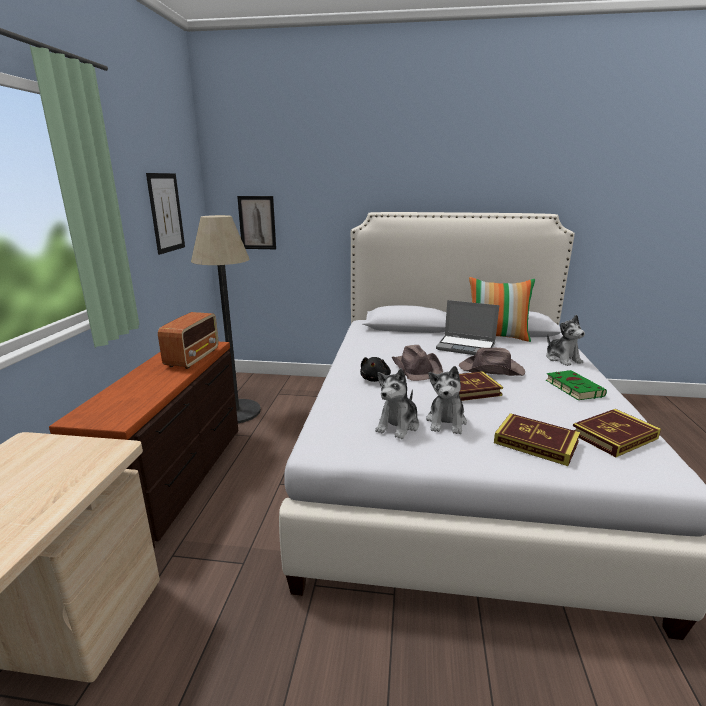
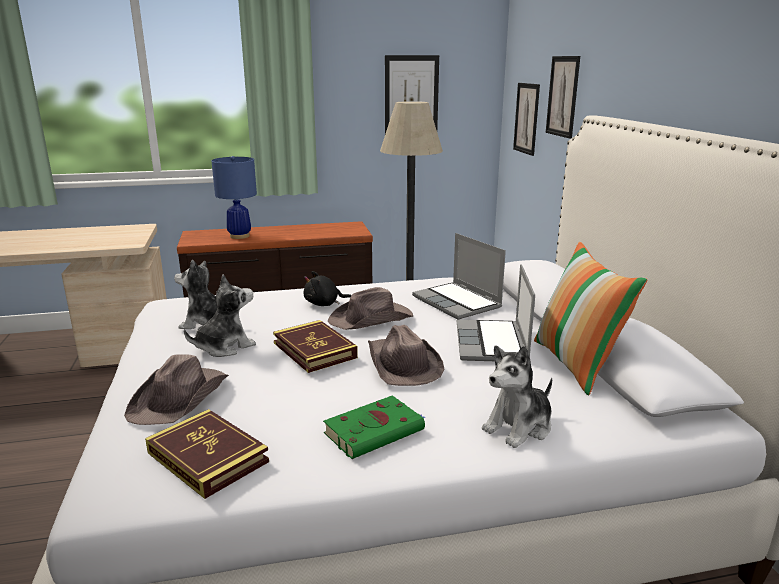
camera: 70 degrees right, 0 degrees up
(140, 393) = (240, 236): none -> blue table lamp
(193, 358) = (320, 233): radio -> none
(310, 203) = (562, 96): none -> picture
(399, 343) = (458, 302): none -> laptop
(446, 422) = (225, 347): plush toy -> plush toy turned 150 degrees clockwise
(536, 442) = (180, 397): book -> brown hat

